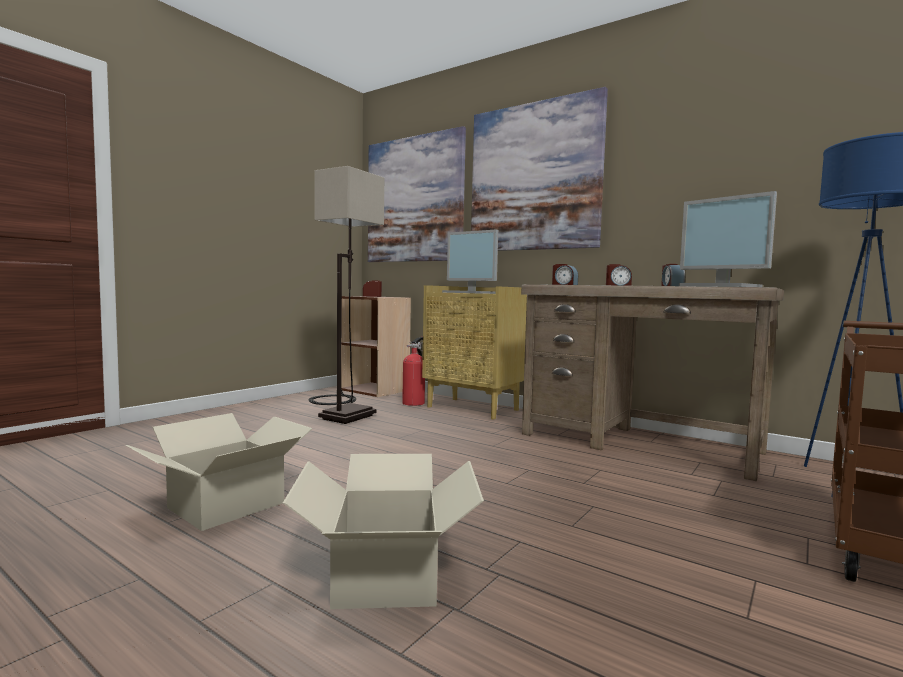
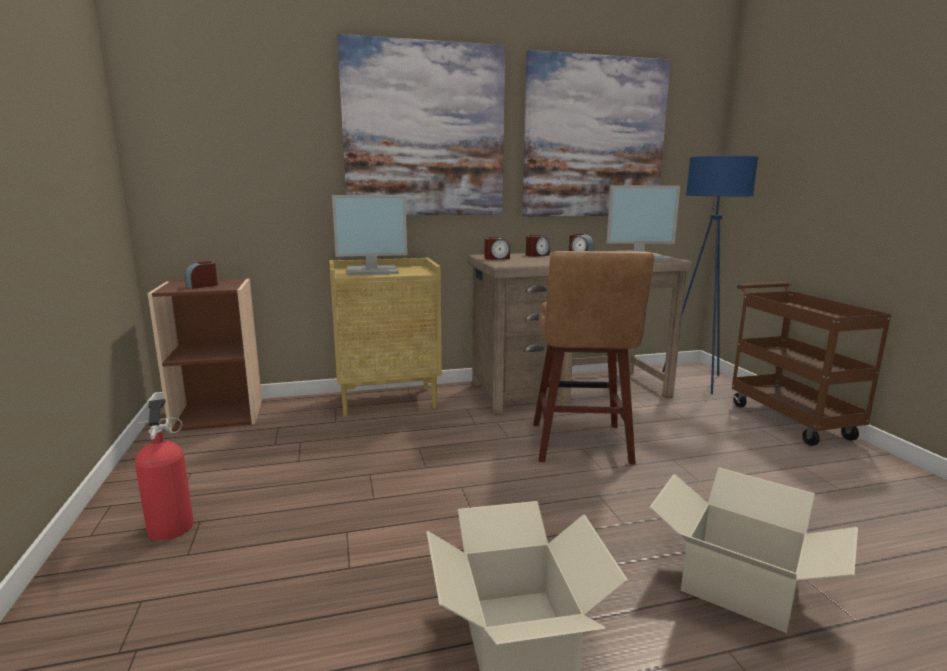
camera: 50 degrees left, 10 degrees up
(340, 407) = (254, 458): floor lamp -> none
(414, 200) = (236, 138): picture -> picture (594, 138)
(415, 402) = (317, 416): fire extinguisher -> fire extinguisher (171, 525)
(535, 468) = (580, 445): none -> brown stool

